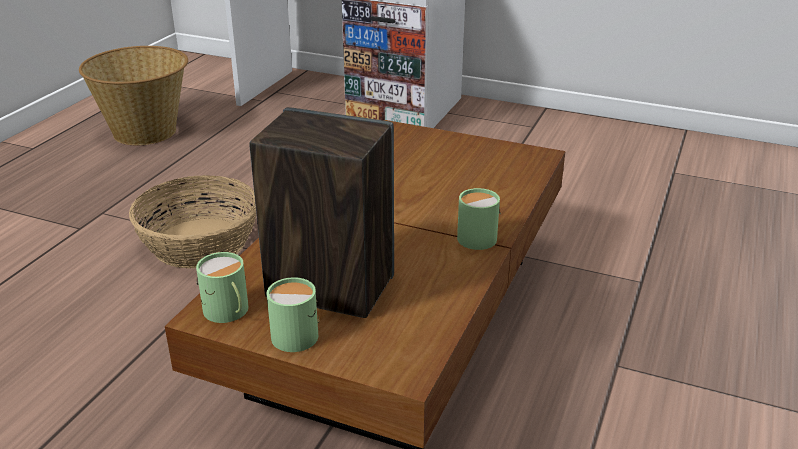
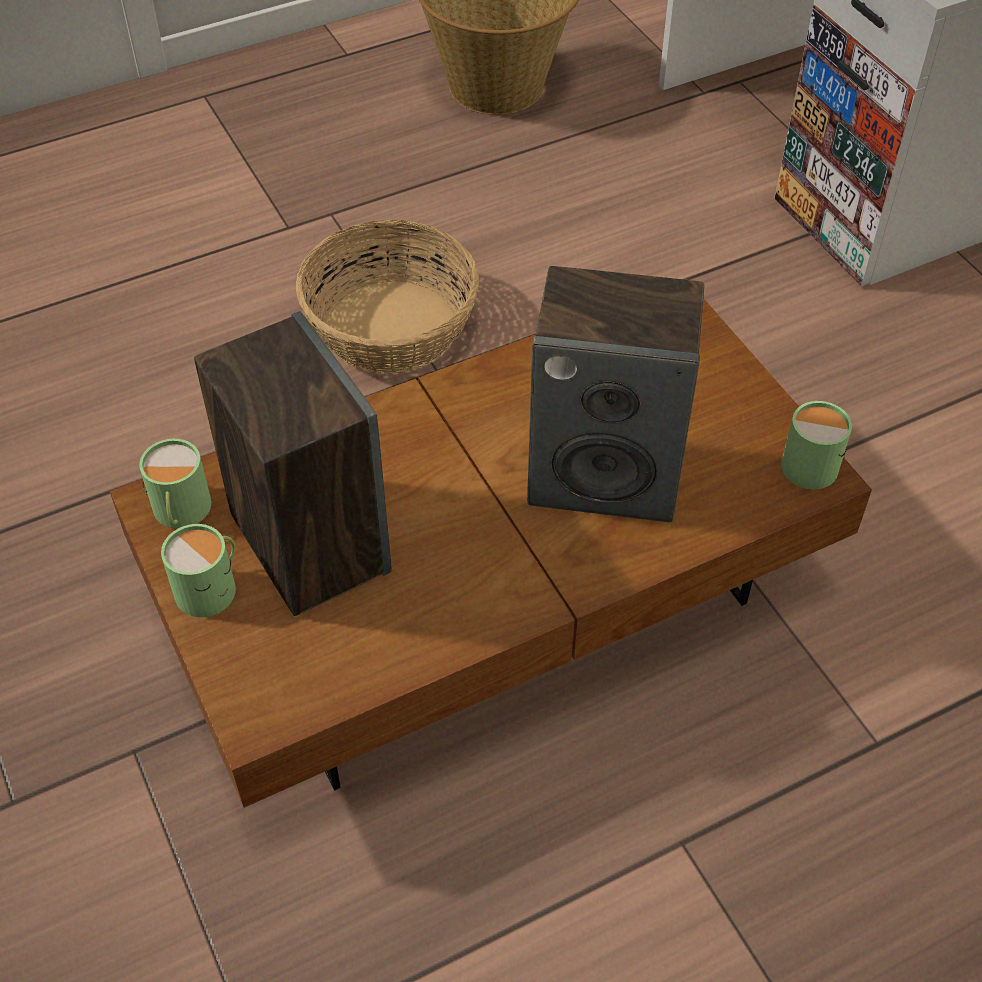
camera: 40 degrees right, 20 degrees up
(446, 193) = (606, 474): none -> speaker
(475, 236) = (554, 571): green mug -> green mug (811, 462)

